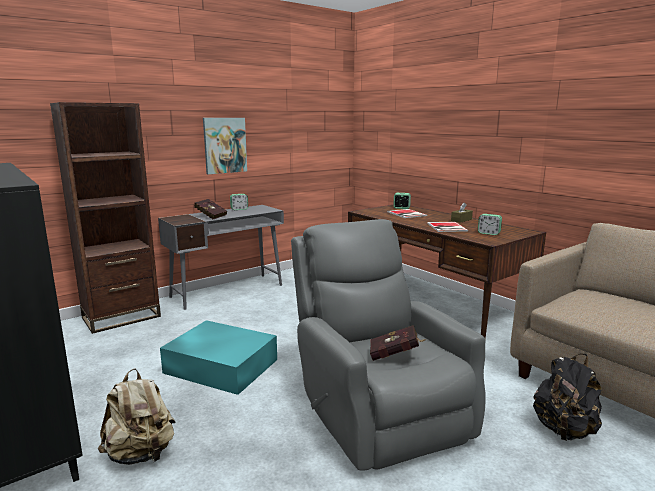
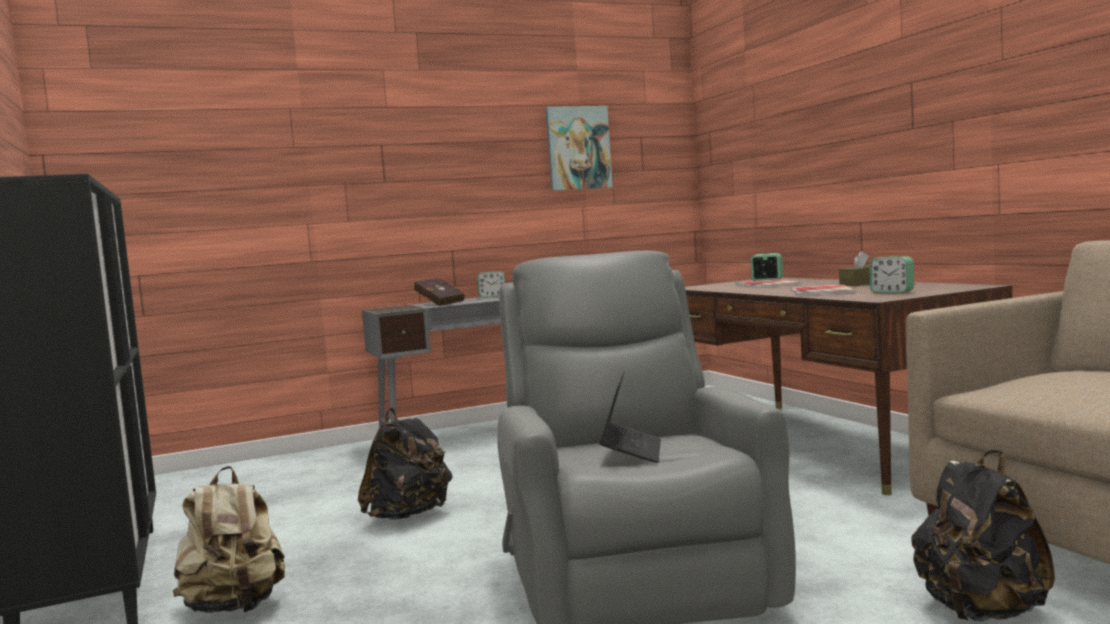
camera: 15 degrees right, 10 degrees down
(121, 317) = (297, 461): brown bookcase -> none
(220, 365) = (408, 515): turquoise storage box -> black backpack
(225, 145) = (468, 196): picture -> picture (578, 148)
(396, 355) = (631, 451): red book -> laptop

